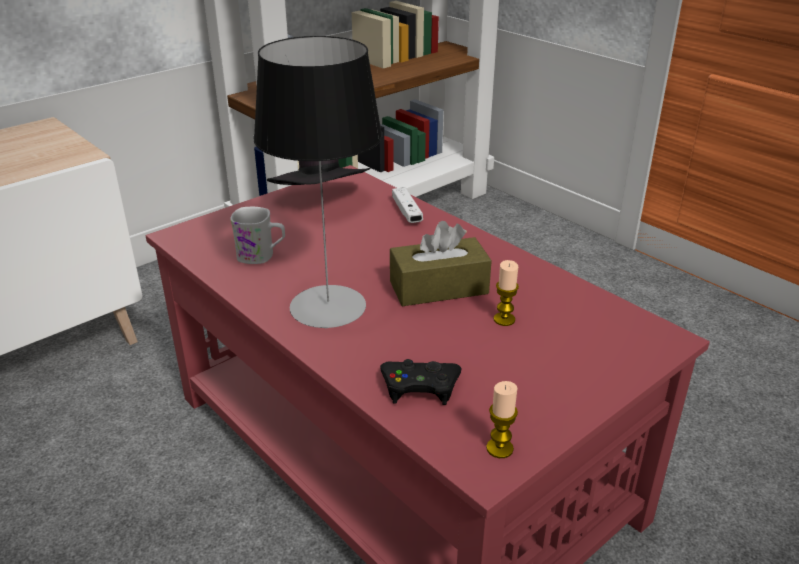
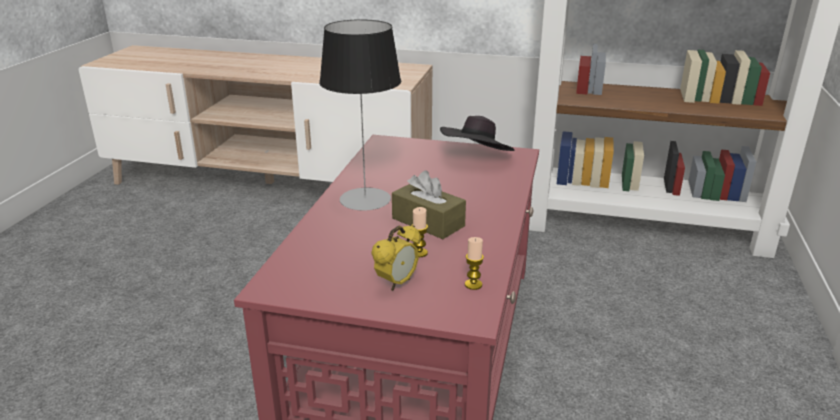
camera: 55 degrees right, 5 degrees down
(262, 256) = (391, 166): white mug -> none
(407, 212) = (505, 184): white game controller -> none
(420, 386) = (319, 248): black game controller -> none
(499, 448) = (287, 288): candle -> candle (473, 284)
(558, 359) = (397, 283): none -> alarm clock

